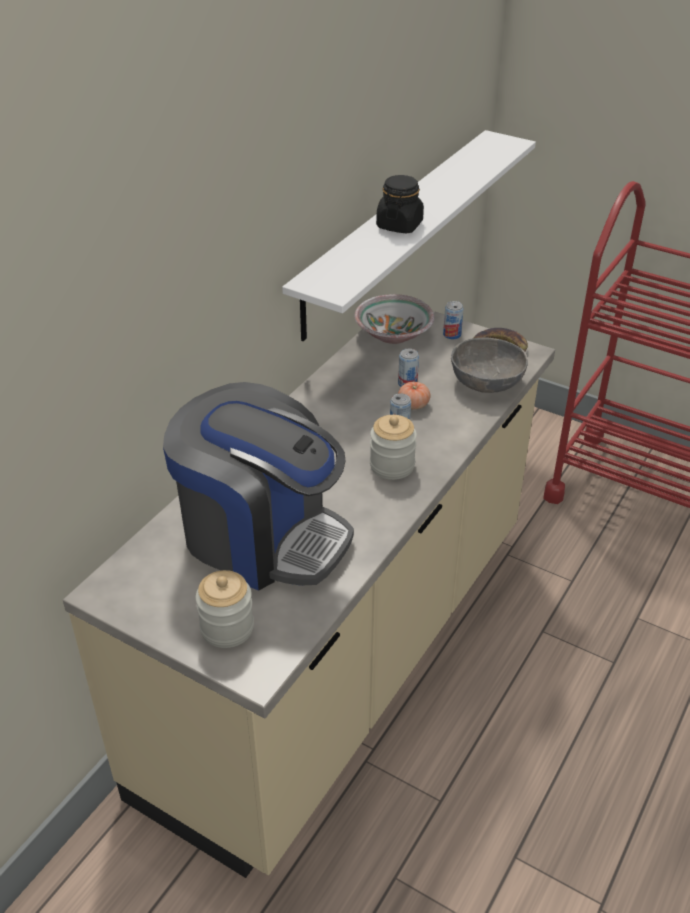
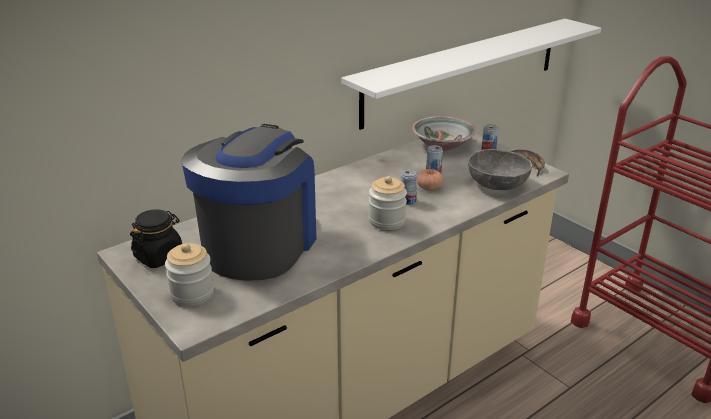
camera: 20 degrees right, 10 degrees down
(262, 536) = (259, 244): coffee machine -> coffee machine turned 120 degrees counterclockwise
(399, 225) = (455, 57): black jar -> black jar (159, 257)

